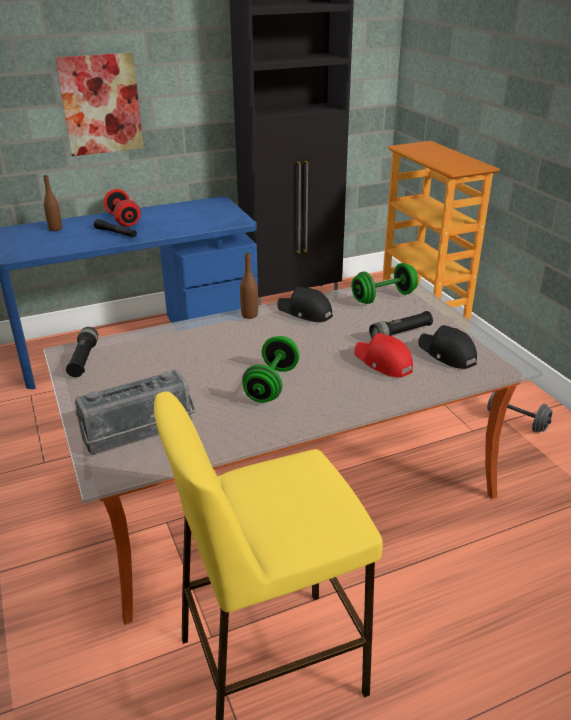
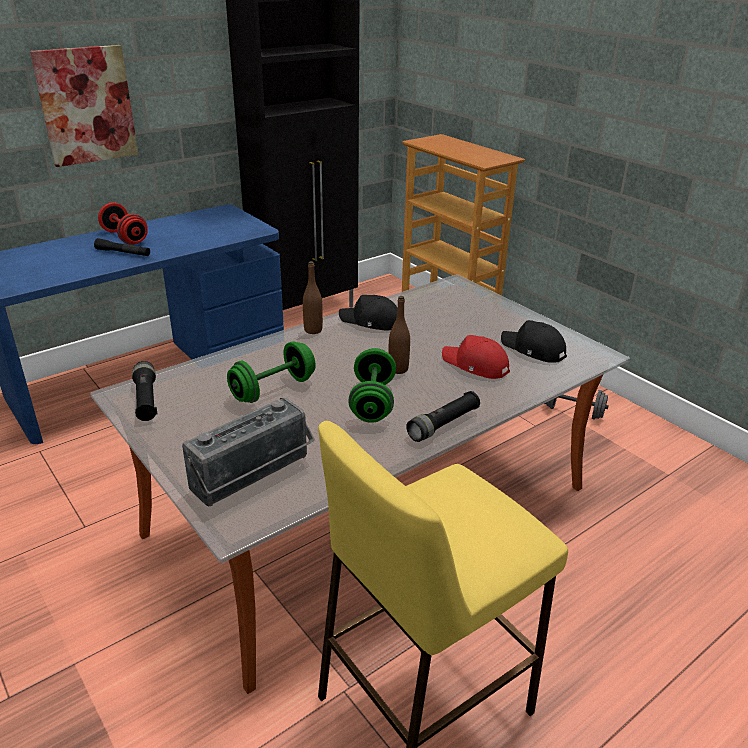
camera: 15 degrees left, 0 degrees up
(55, 229) = (46, 253): brown bottle -> brown bottle (398, 369)
(383, 297) = (444, 298): green dumbbell -> green dumbbell (273, 389)
(400, 333) = (478, 333): black flashlight -> black flashlight (443, 424)

